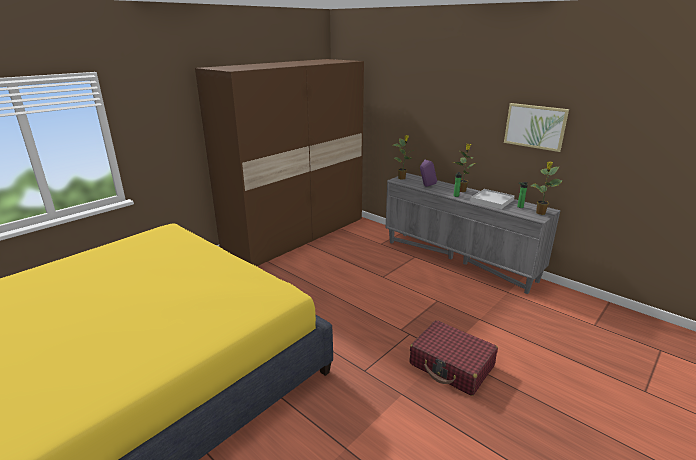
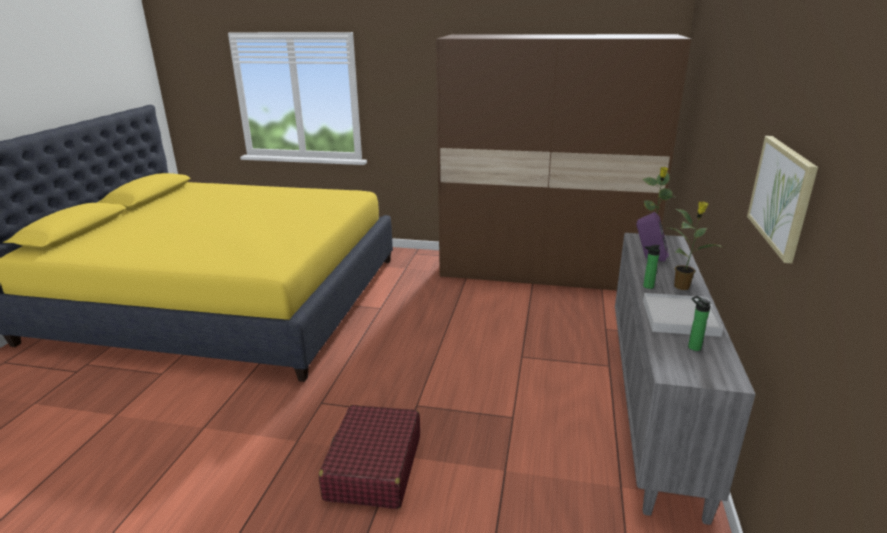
camera: 60 degrees right, 0 degrees up
(540, 213) = (696, 372): potted plant -> none

